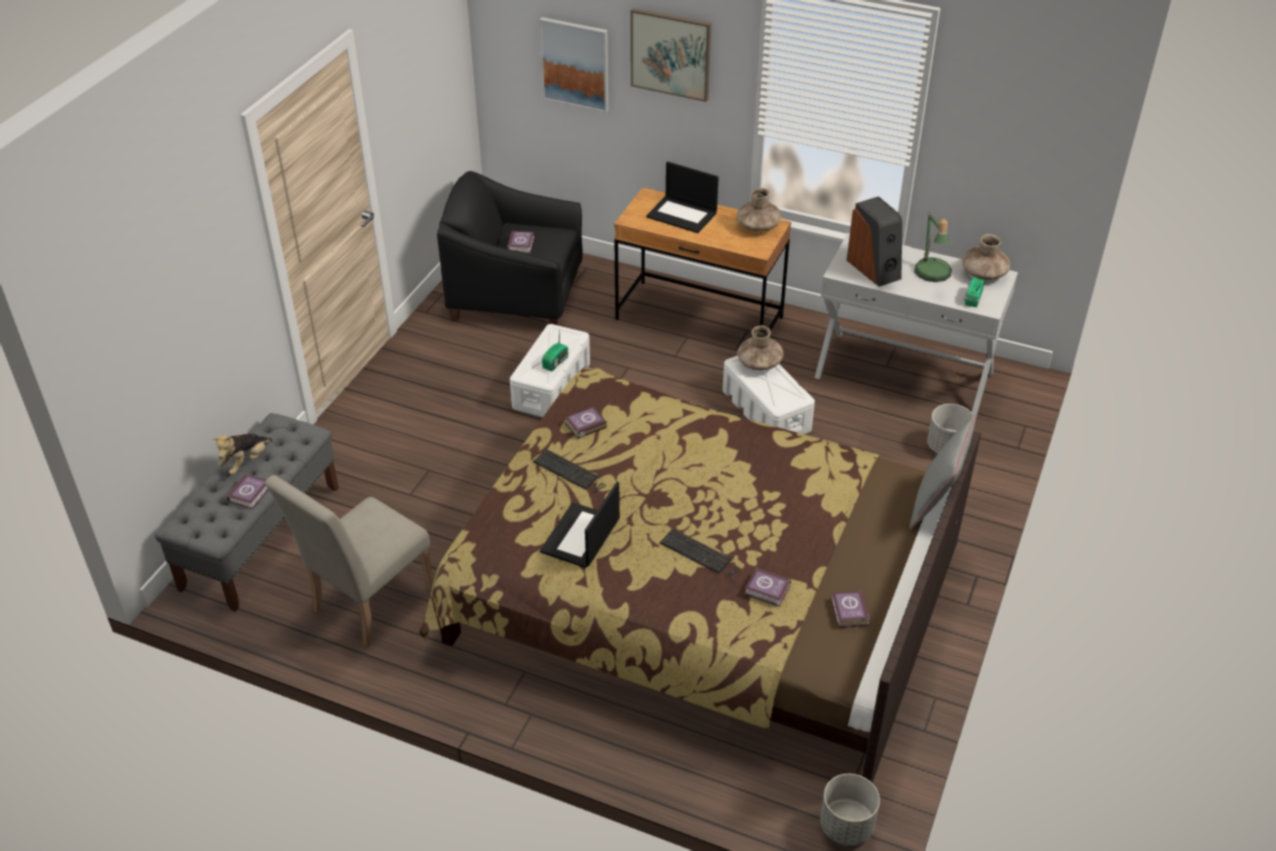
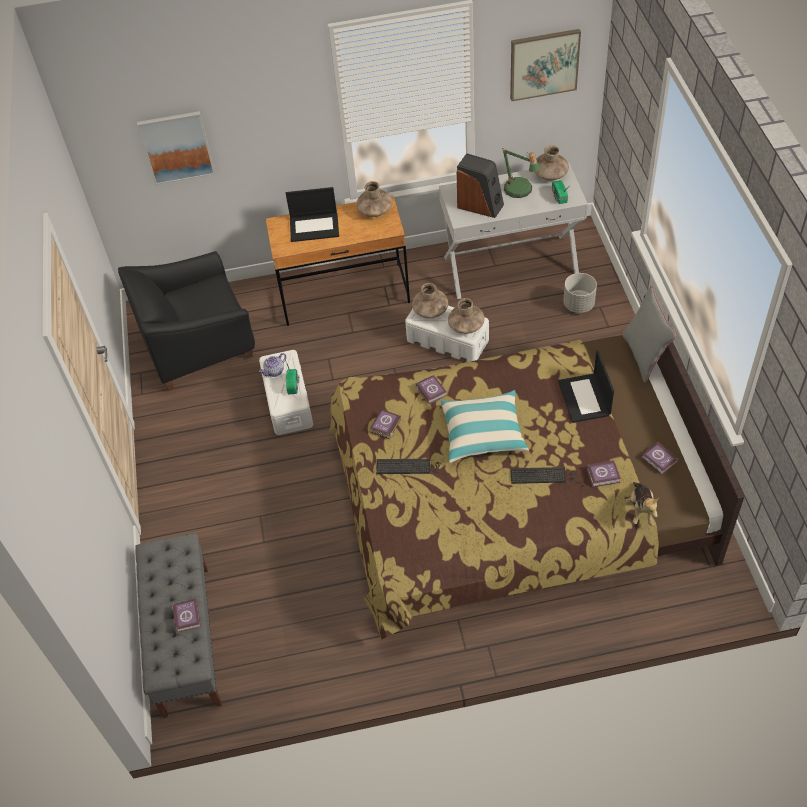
camera: 30 degrees left, 10 degrees up
(246, 462) = (159, 594): plush toy -> plush toy (640, 510)
(366, 605) = (310, 641): beige chair -> none
(521, 244) = (197, 306): book -> book (431, 390)
(550, 342) = (274, 371): none -> teapot
(580, 536) = (458, 509): laptop -> laptop (585, 398)
(671, 53) = (260, 109): picture -> picture (544, 64)
(677, 482) = (483, 433): none -> pillow
(783, 395) = (466, 326): none -> brown vase
(846, 826) = (728, 594): grey planter -> none

